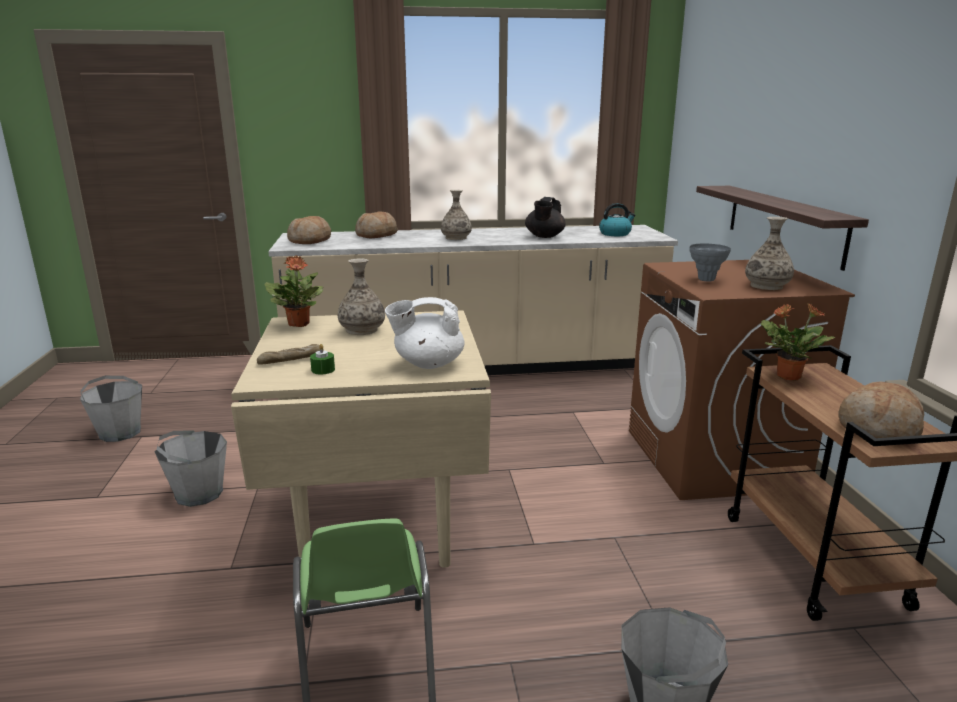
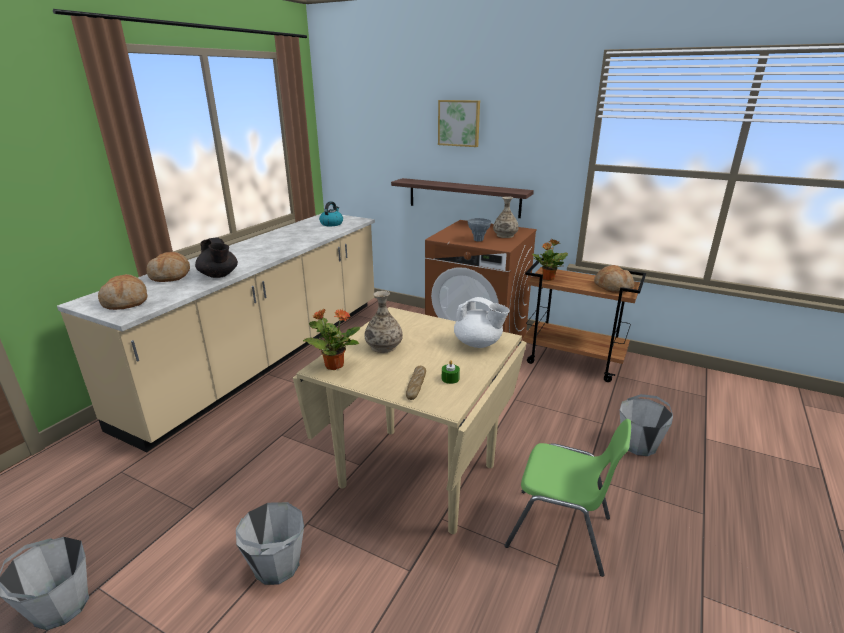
camera: 55 degrees left, 5 degrees up
(428, 364) = (478, 344): white teapot -> white teapot turned 90 degrees counterclockwise
(456, 238) = (245, 257): vase -> none
(544, 236) = (299, 238): black teapot -> black teapot (219, 275)
(796, 96) = (459, 123): none -> picture

